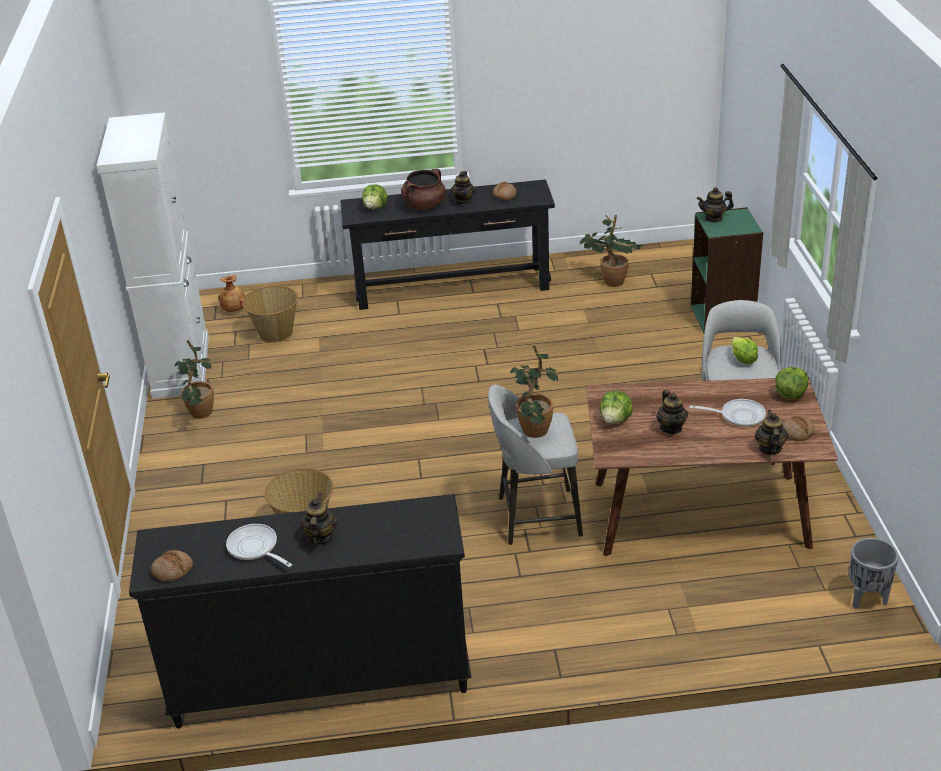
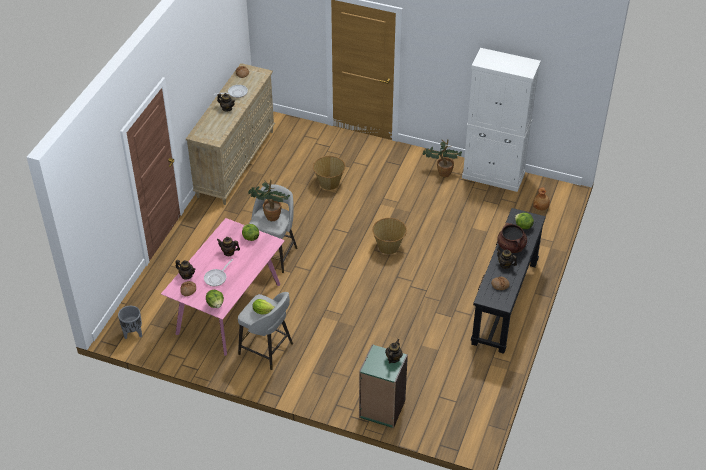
camera: 115 degrees right, 10 degrees up
(275, 333) = (503, 216): basket -> basket (389, 246)
(320, 681) = (236, 163): black dresser -> beige dresser
(610, 280) = (462, 378): potted plant -> none
(699, 515) = (228, 308): brown dining table -> pink dining table

